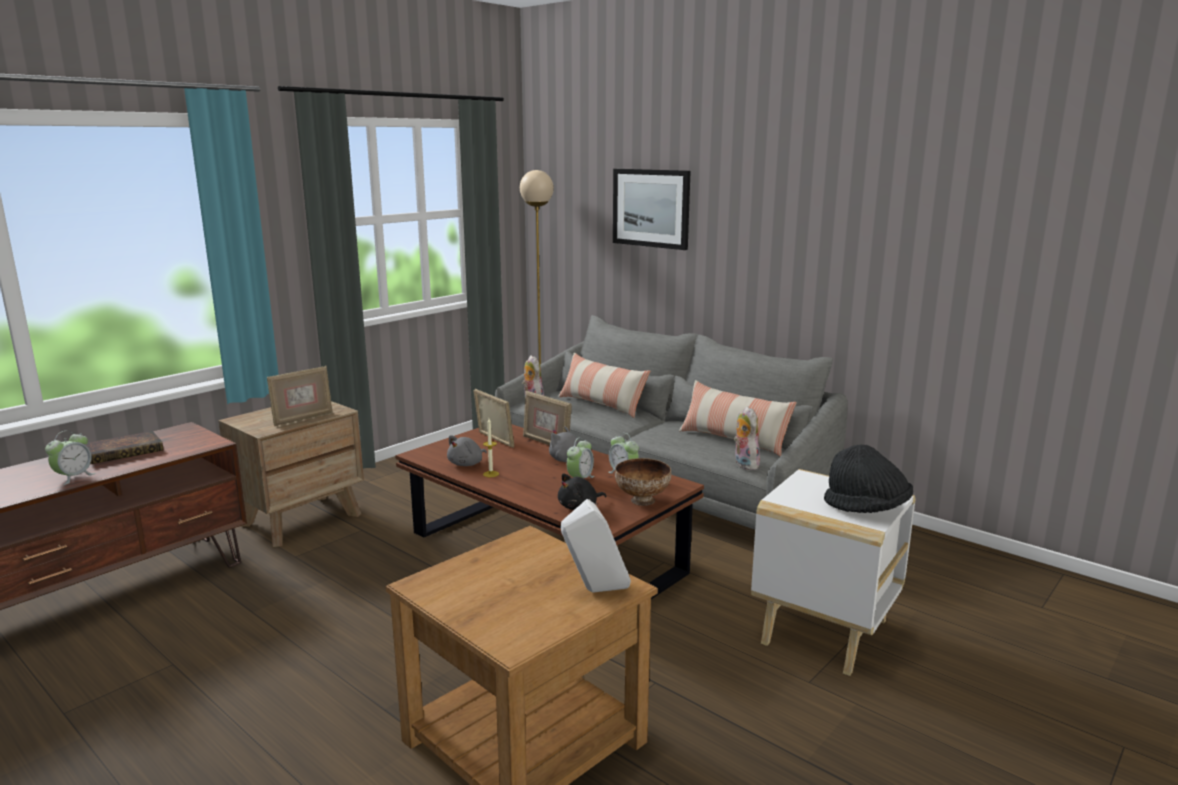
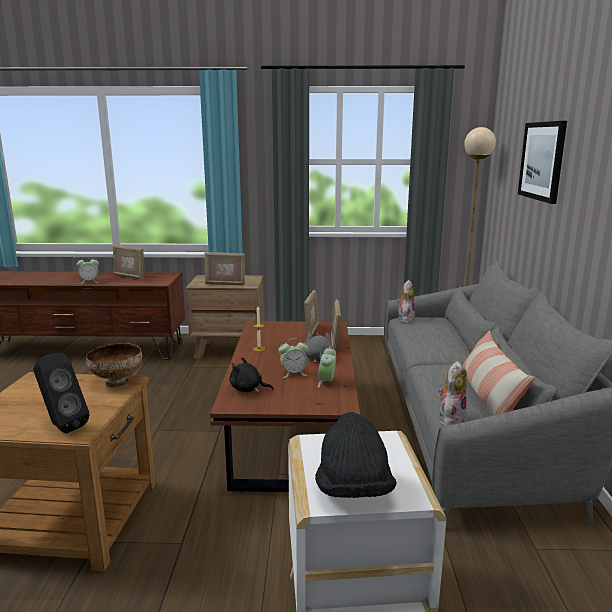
camera: 50 degrees right, 0 degrees up
(125, 451) = (129, 277): book -> picture frame
(467, 464) = (263, 339): grey plush toy -> none
(594, 591) = (62, 426): white speaker -> black speaker
(601, 404) = (447, 335): pillow -> none
(642, 500) = (292, 403): bowl -> bowl (117, 382)

